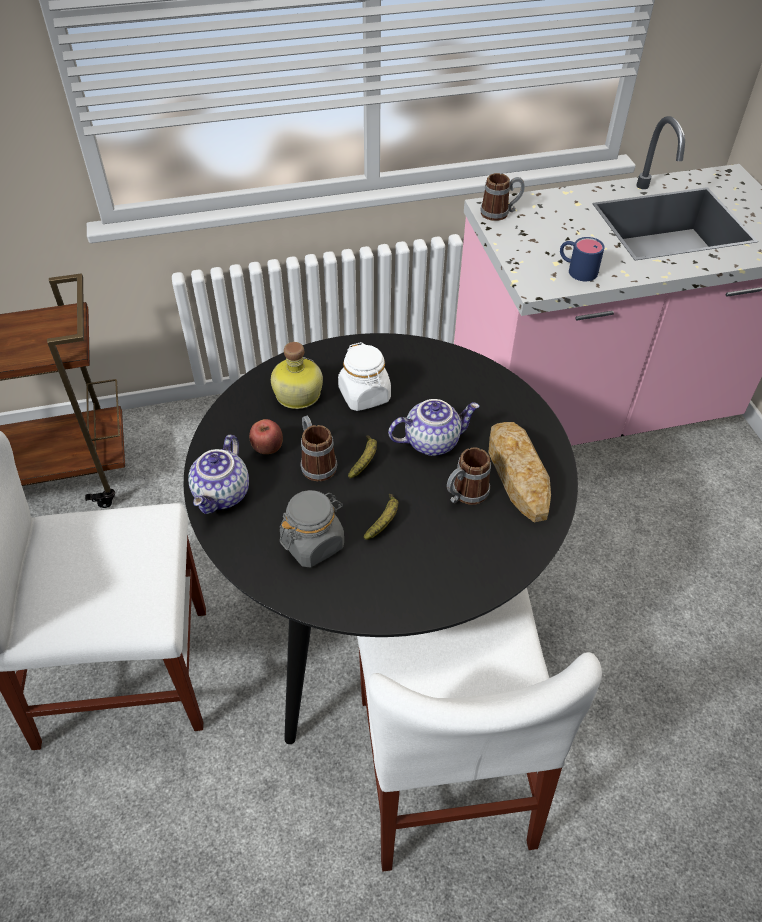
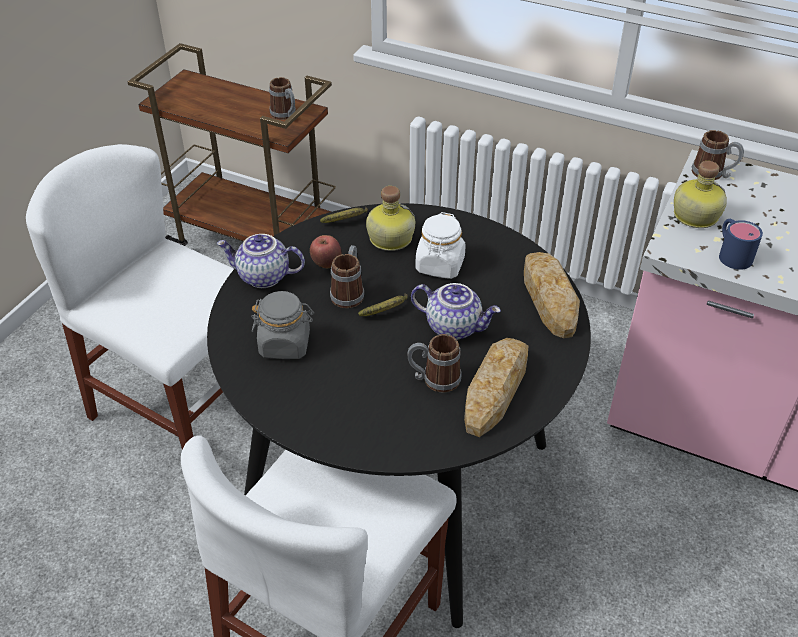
camera: 40 degrees right, 5 degrees down
(52, 329) = (285, 115): none -> mug
(223, 495) = (263, 277): teapot -> teapot turned 45 degrees clockwise
(384, 521) = (352, 360): banana -> banana (346, 221)
(474, 376) = (549, 298): none -> bread
(522, 252) = (694, 215): none -> bottle

